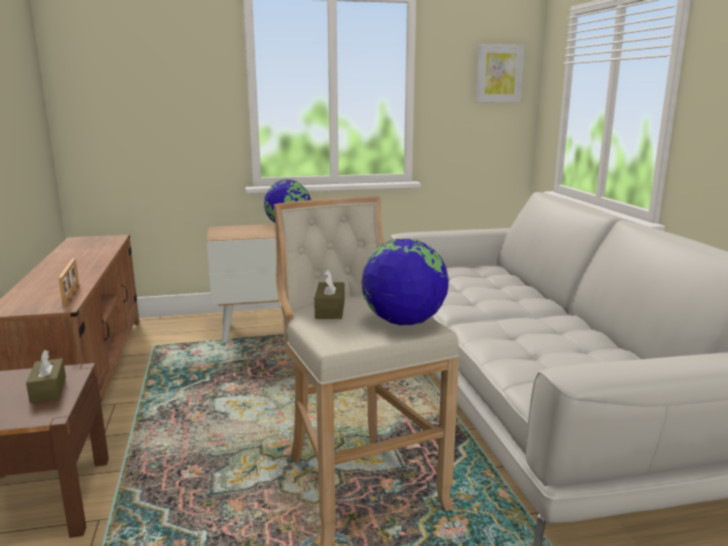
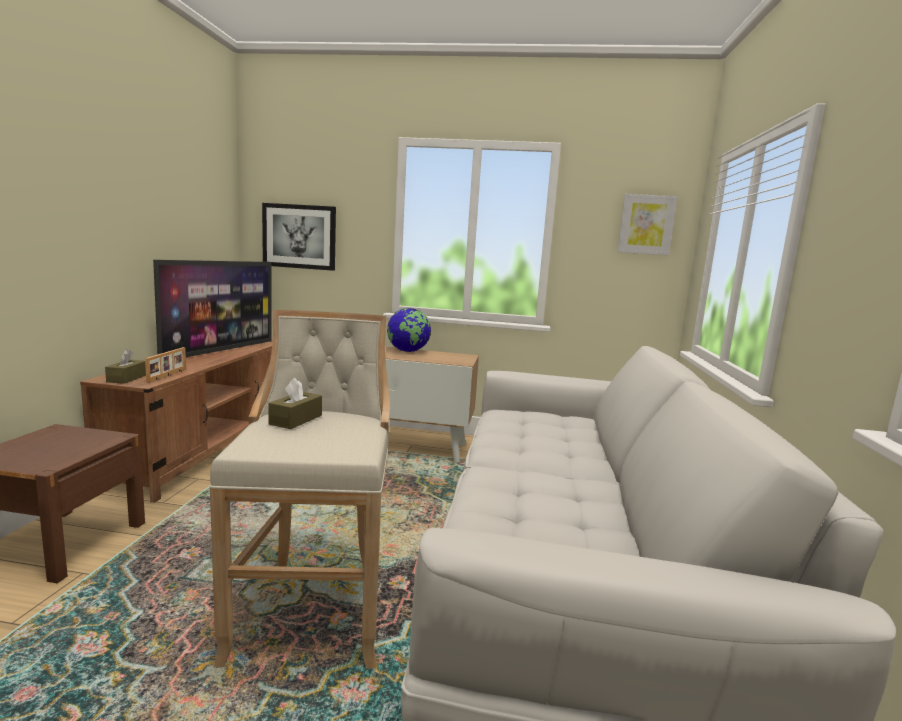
camera: 20 degrees right, 5 degrees down
(48, 389) = (77, 447): brown tissue box -> brown tissue box (127, 378)
(76, 256) = (220, 350): none -> television
(131, 108) = (299, 236): none -> picture
(403, 322) = (342, 444): globe -> none

